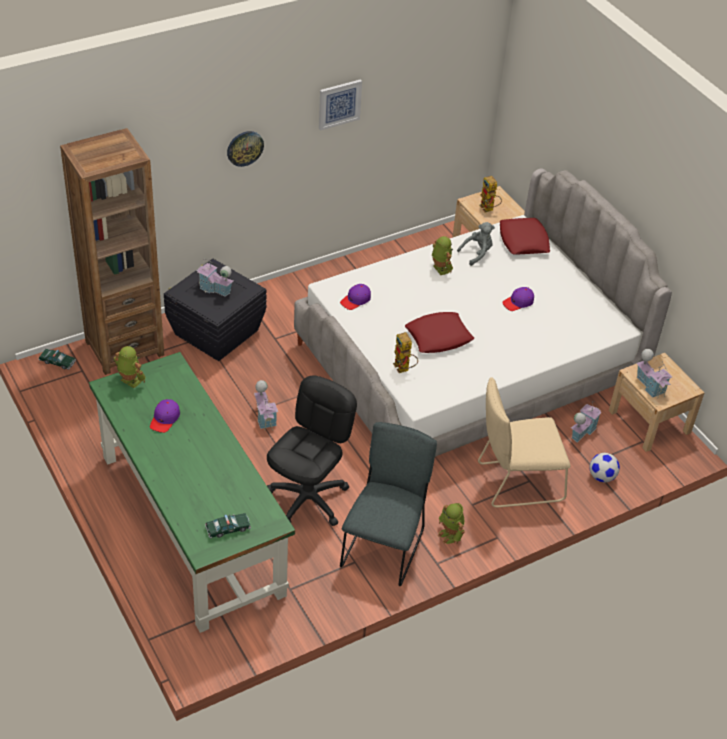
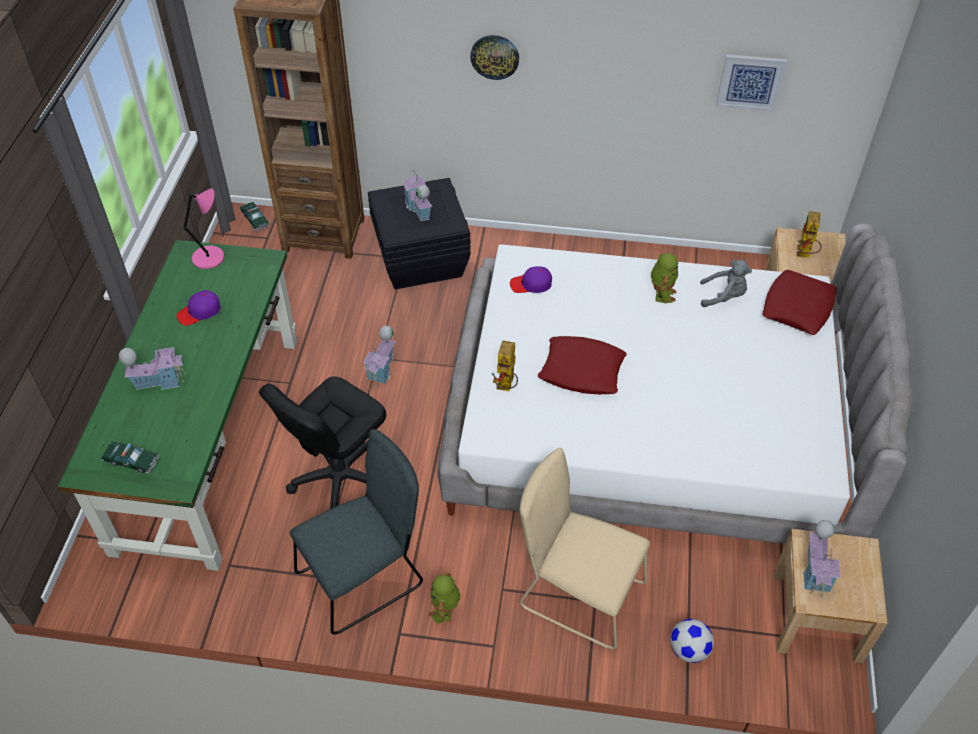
camera: 40 degrees right, 5 degrees up
(130, 381) = (210, 257): toy robot -> pink table lamp
(308, 499) = (339, 479): black office chair -> black office chair turned 150 degrees clockwise
(339, 104) = (630, 43): picture -> picture (750, 82)
(518, 302) = (719, 377): purple cap -> none
(582, 431) = (716, 578): toy house -> toy house (159, 381)

